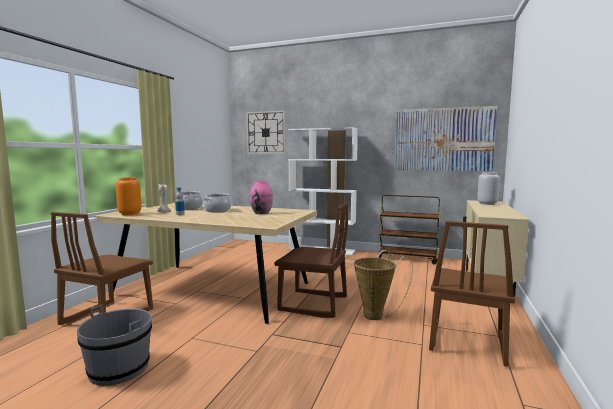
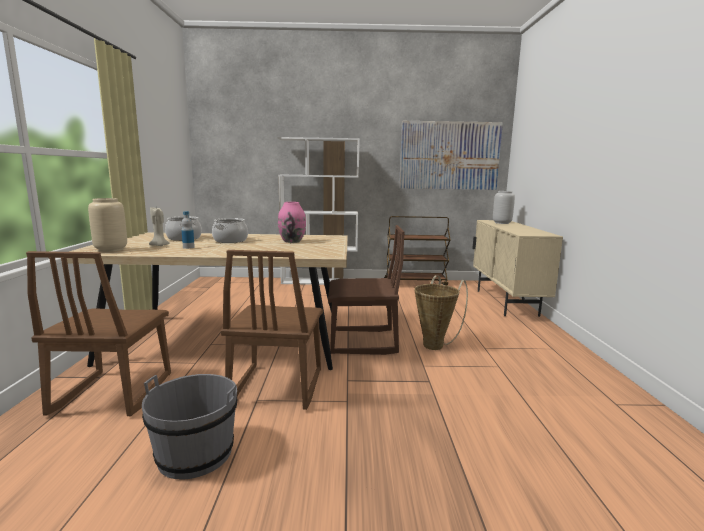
camera: 20 degrees left, 5 degrees up
(130, 213) = (111, 249): orange vase -> beige vase
(266, 132) = (241, 140): wall clock -> none
(465, 342) = (532, 358): brown chair -> brown chair (276, 387)

